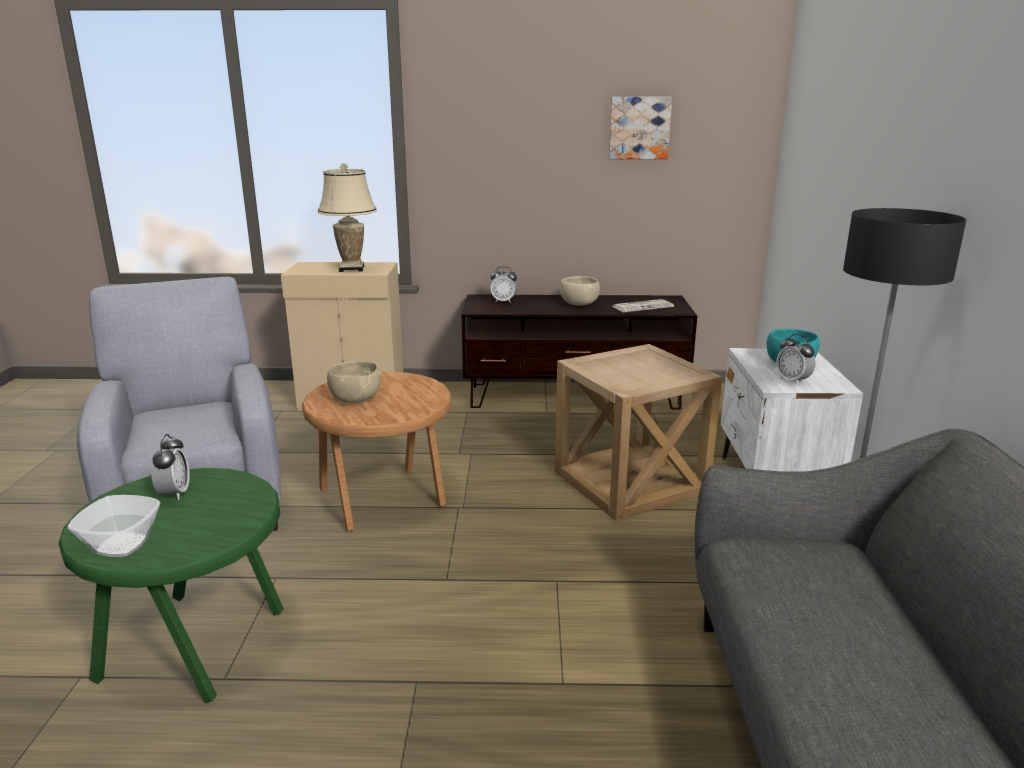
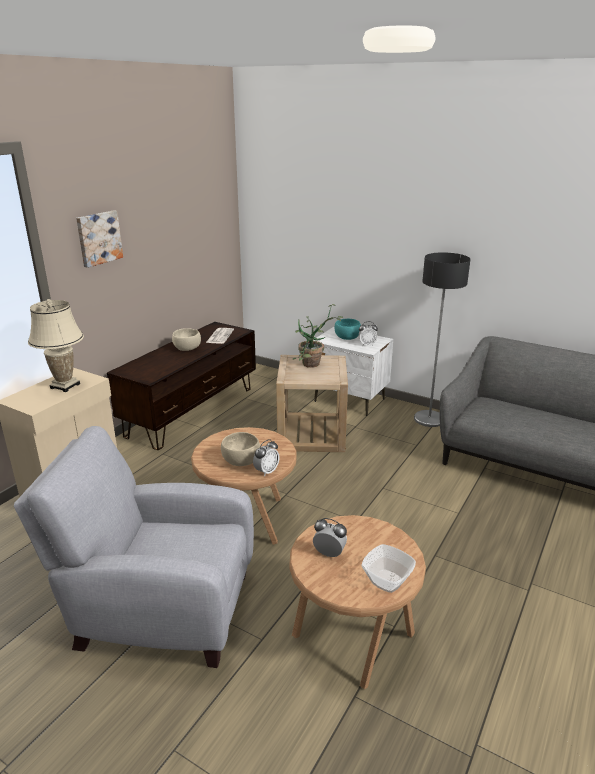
camera: 60 degrees left, 5 degrees up
(197, 643) = (352, 633): green side table -> brown side table
(504, 301) = (144, 366): alarm clock -> alarm clock (266, 471)
(639, 128) = (180, 220): picture -> picture (98, 238)
(648, 367) = (313, 366): none -> potted plant

